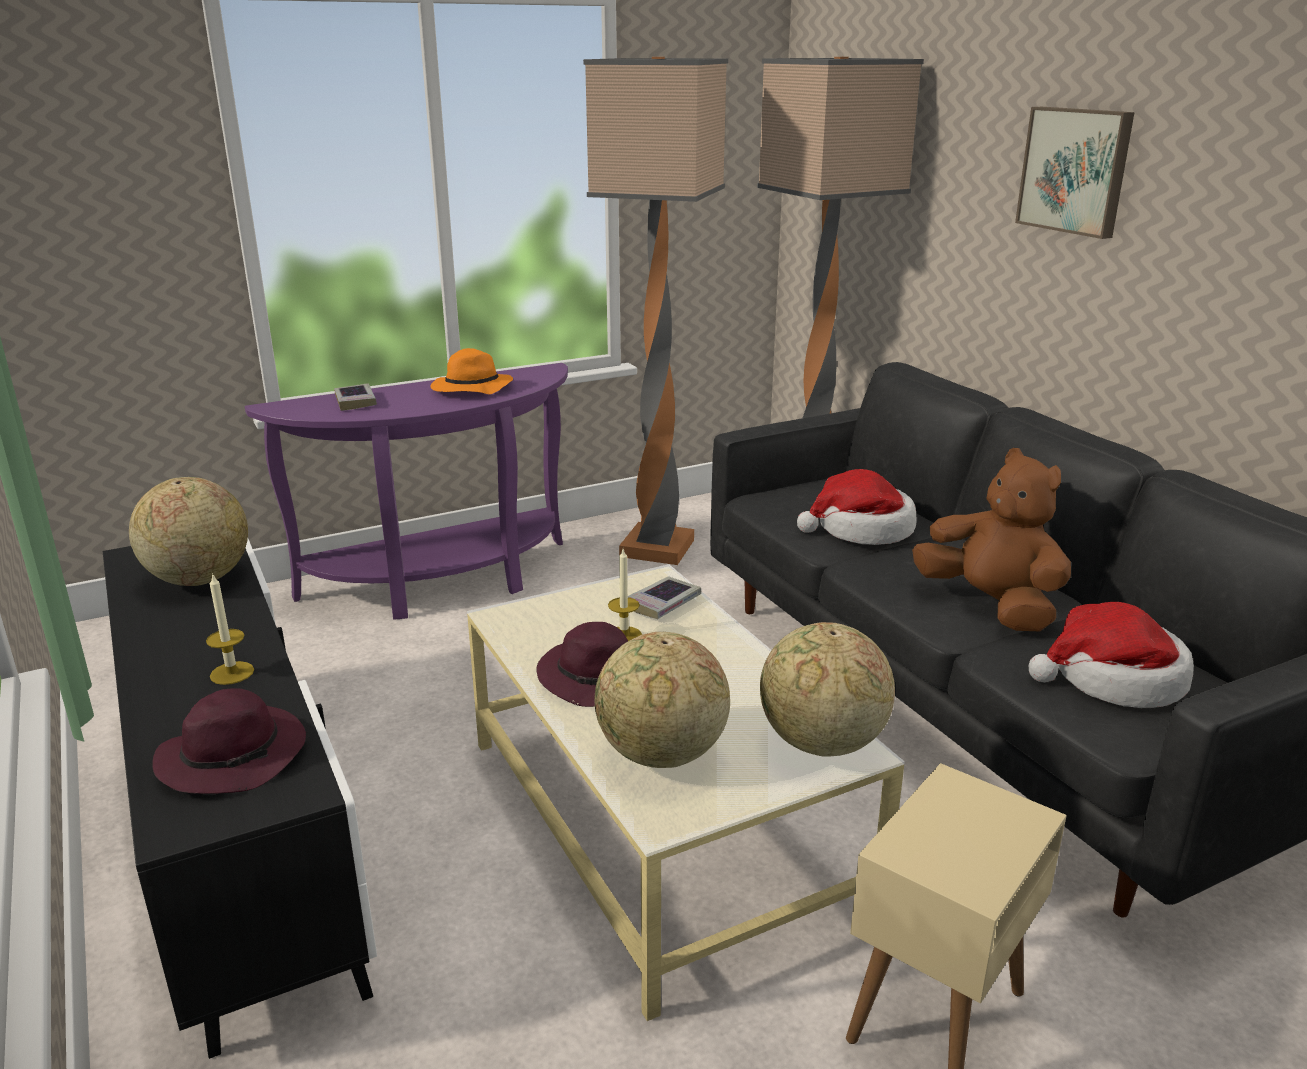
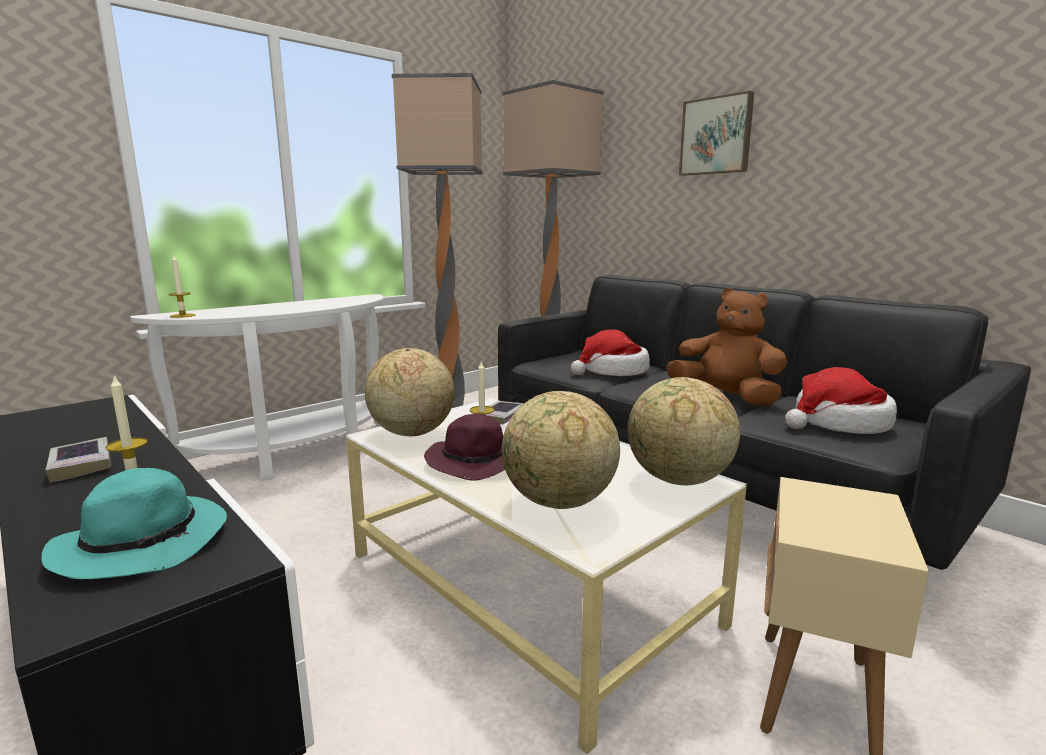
camera: 15 degrees left, 10 degrees down
(199, 579) = (91, 425): globe -> globe (411, 433)
(235, 756) = (146, 542): purple hat -> turquoise hat
(303, 411) = (182, 316): none -> candle
(355, 401) = (226, 311): book -> book (81, 464)
(443, 583) = (298, 455): purple console table -> white console table
(471, 389) = (317, 304): orange hat -> none

